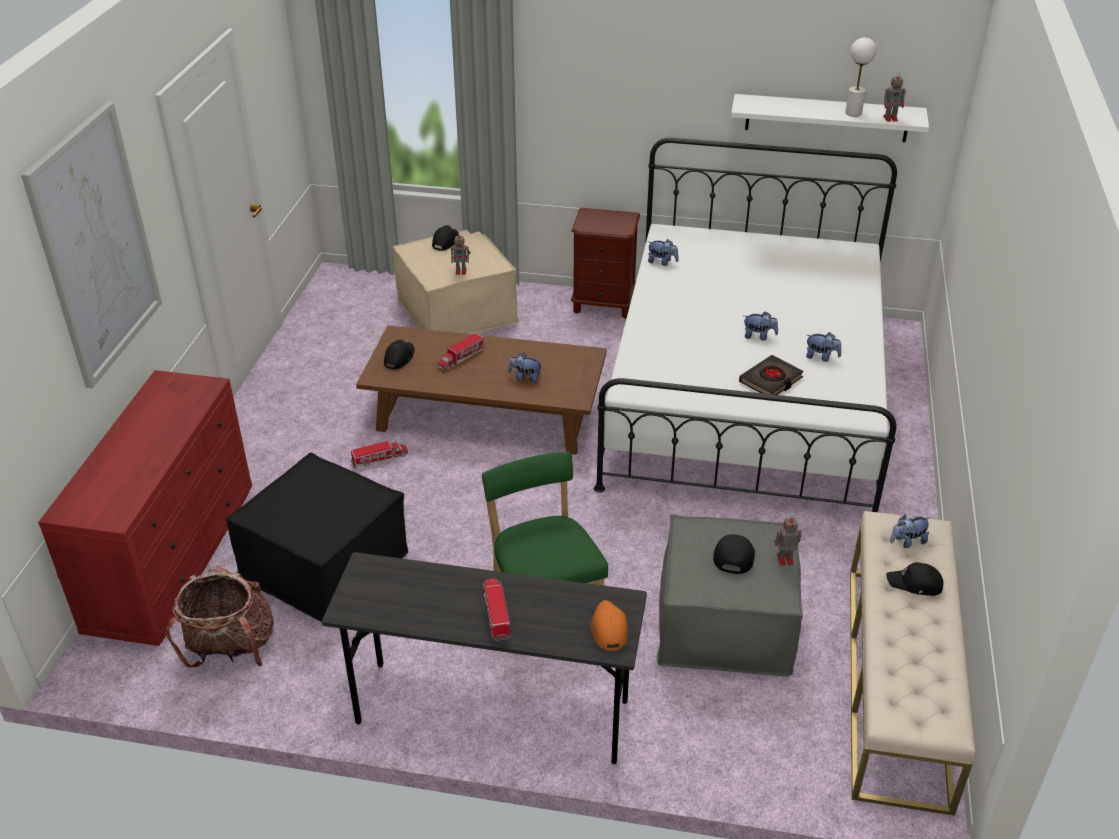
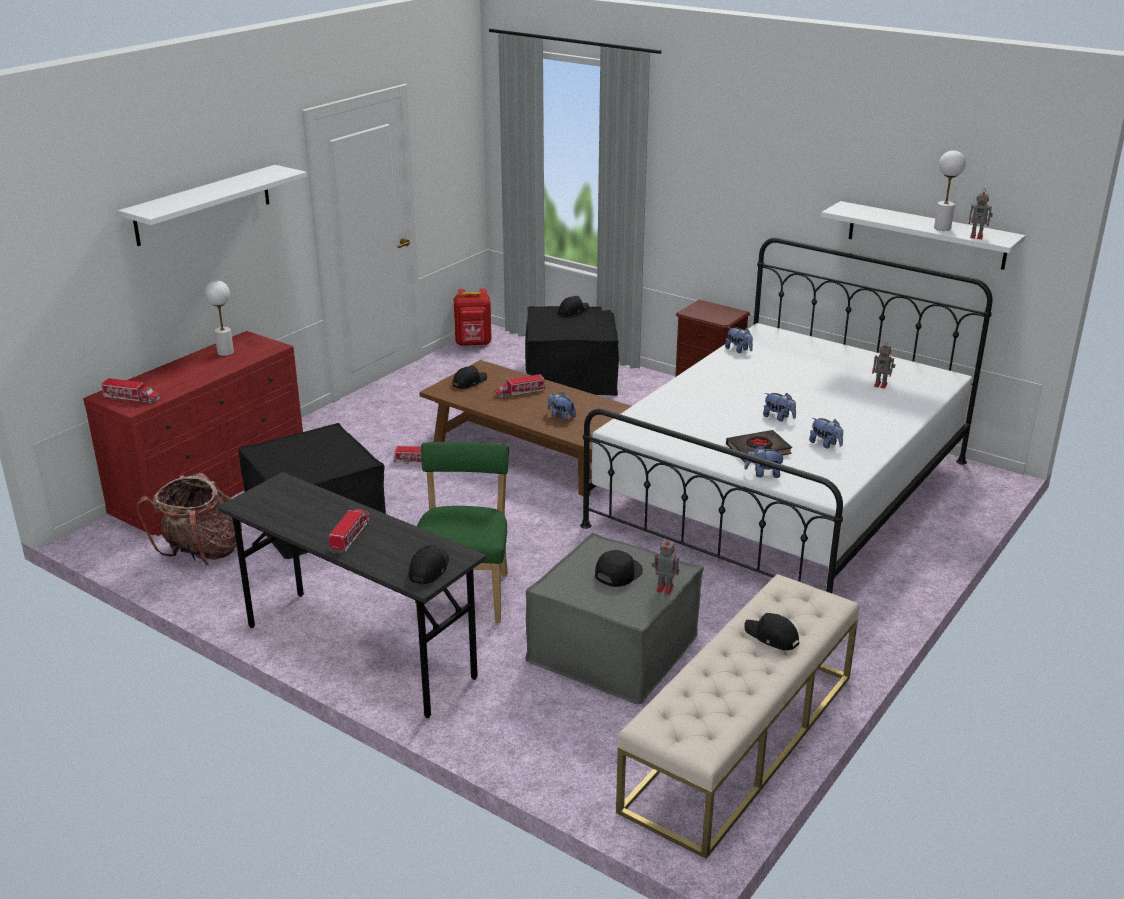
camera: 25 degrees right, 10 degrees down
(95, 245) = (203, 205): picture -> white shelf
(101, 505) = (131, 398): none -> toy truck
(157, 408) = (225, 352): none -> white table lamp
(325, 293) = (473, 344): none -> red backpack
(457, 312) = (572, 377): beige ottoman -> black ottoman
(461, 271) = (568, 332): toy robot -> toy robot (881, 385)
(608, 629) = (428, 569): orange cap -> black cap
(907, 542) = (795, 605): plush toy -> plush toy (763, 474)

